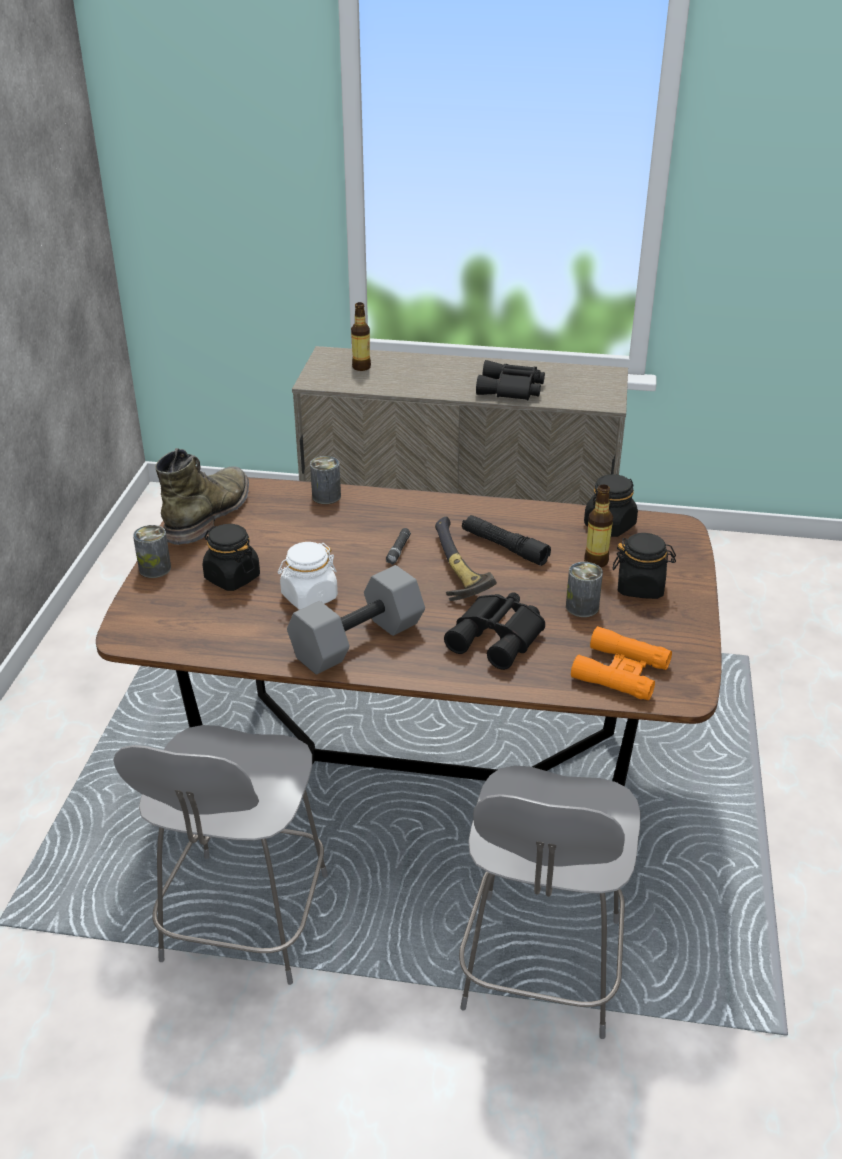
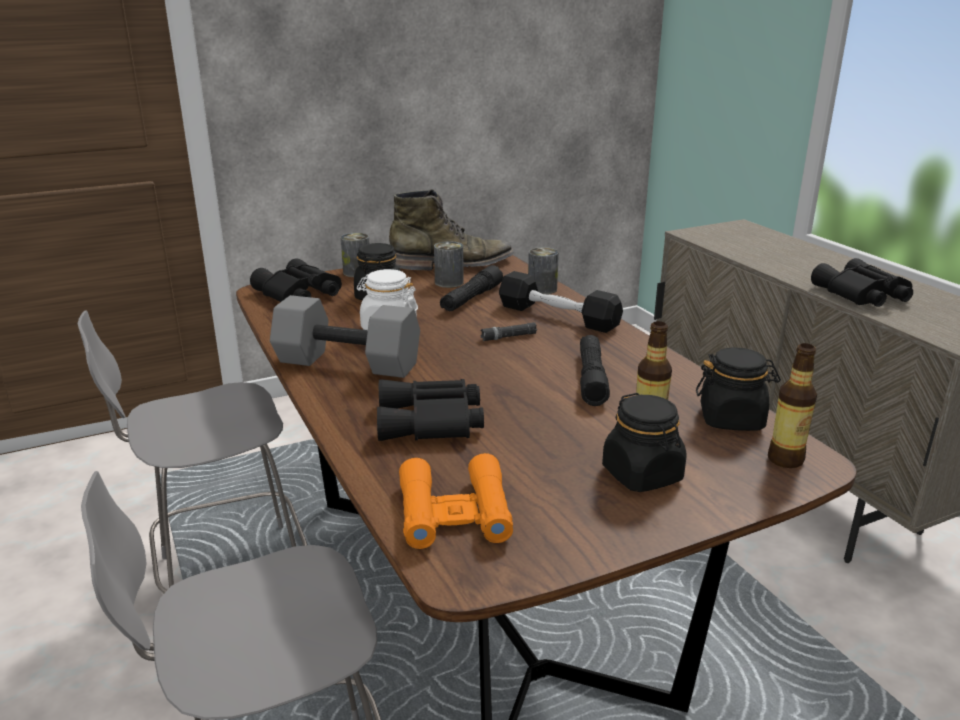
camera: 55 degrees right, 10 degrees down
(167, 619) = (298, 294): none -> black binoculars
(302, 536) = (471, 299): none -> black flashlight
(361, 367) = (750, 239): bottle -> bottle (785, 459)
(388, 514) = (558, 316): none -> black dumbbell
(455, 570) = (515, 368): hammer -> none
(582, 607) = (548, 450): can -> can (449, 282)

